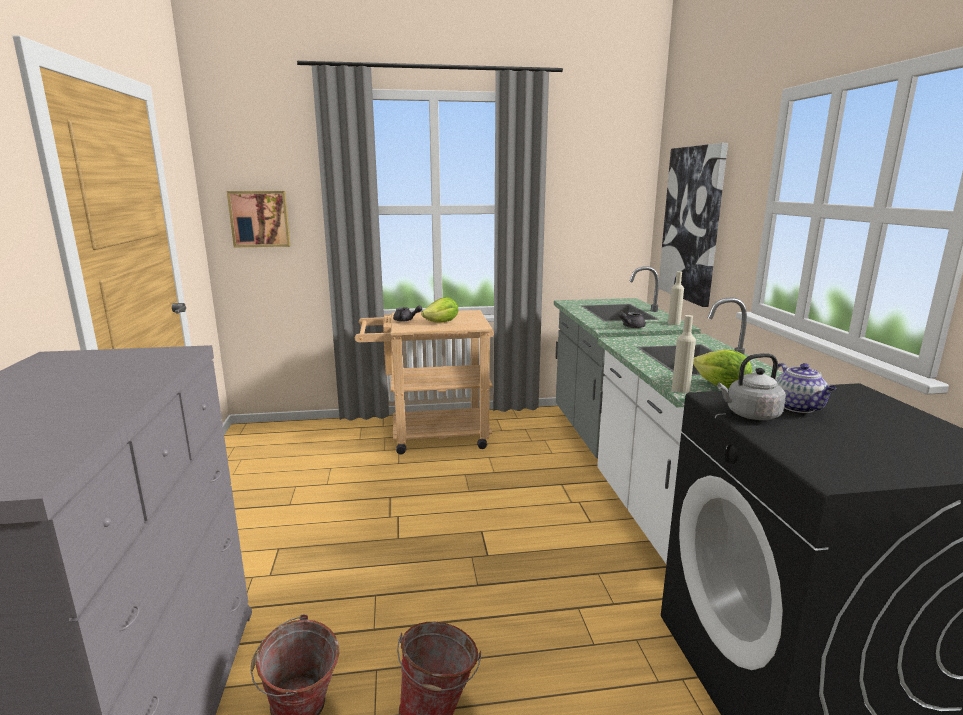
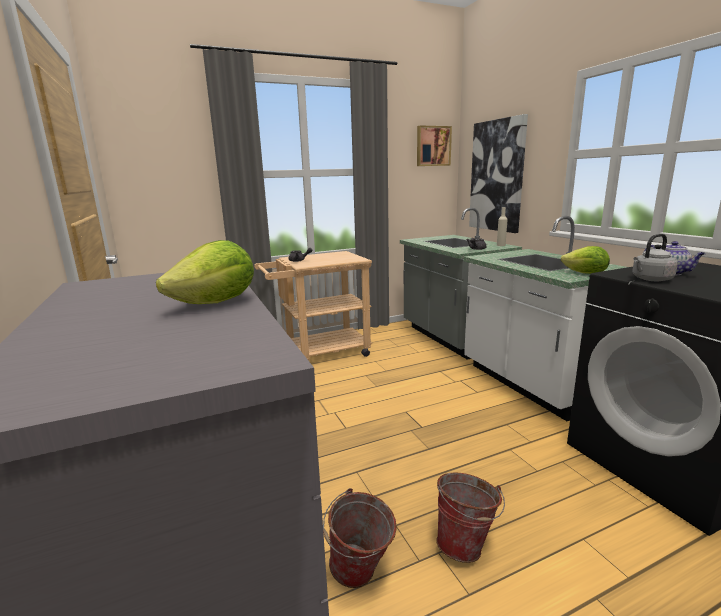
camera: 15 degrees left, 0 degrees up
(260, 219) = (159, 183): picture -> picture (433, 146)
(442, 322) = (329, 260): lettuce -> lettuce (217, 303)
(680, 389) = (563, 277): beige bottle -> none

